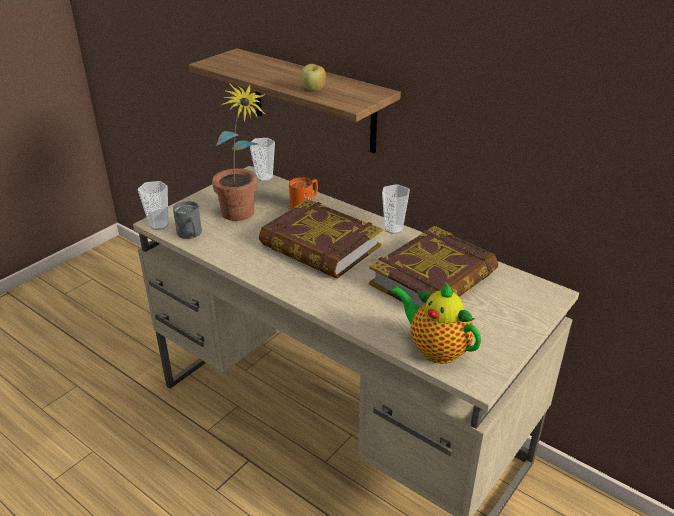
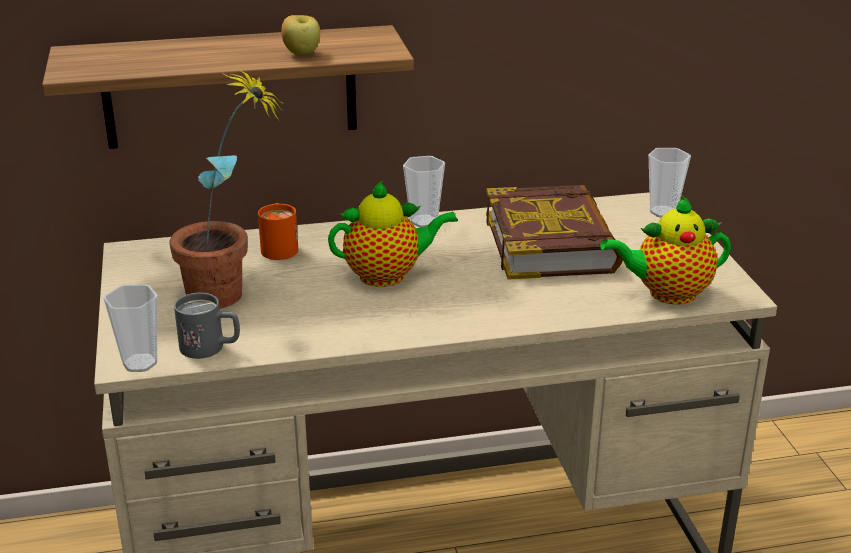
camera: 50 degrees left, 5 degrees down
(264, 177) = (160, 245): cup -> cup (663, 212)
(320, 246) = (388, 275): book -> teapot

